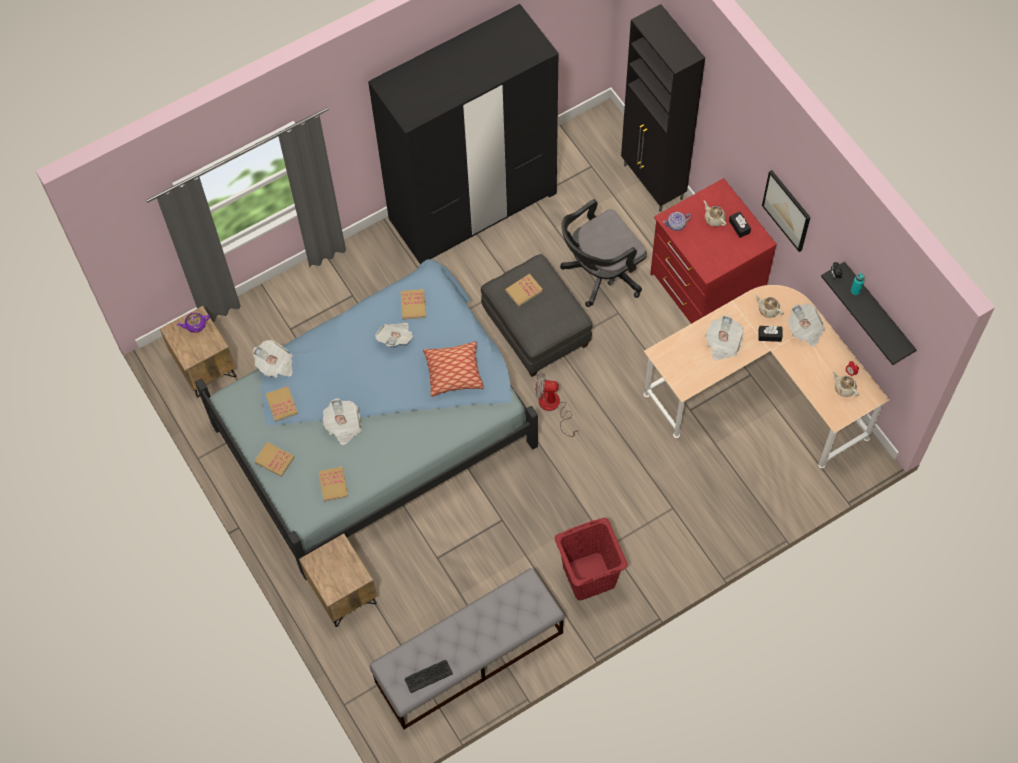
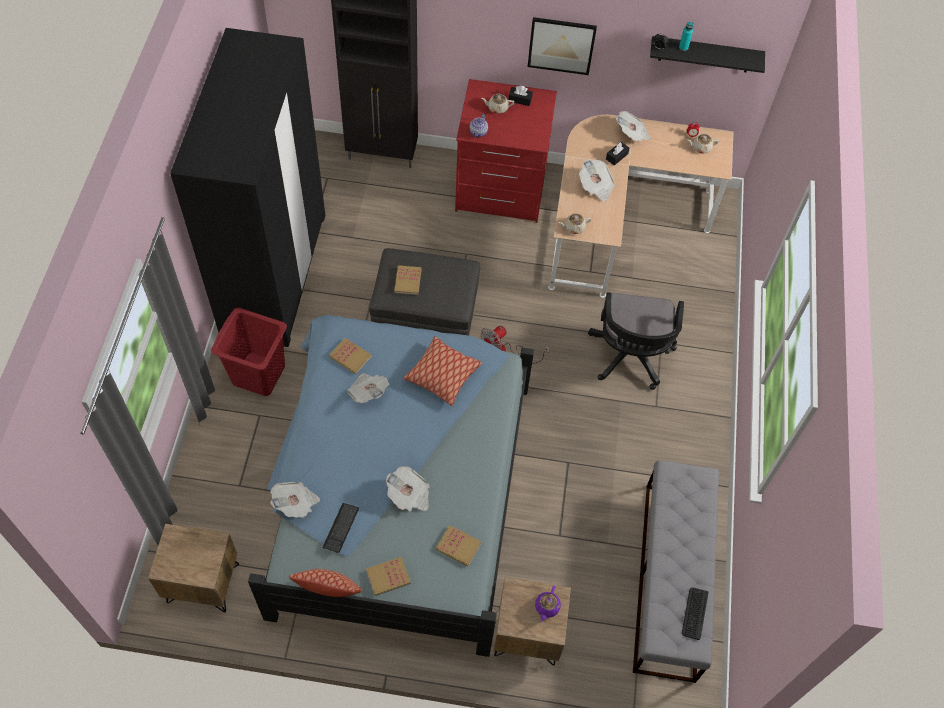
camera: 55 degrees left, 5 degrees down
(195, 325) = (178, 544): purple teapot -> purple teapot (547, 607)
(234, 435) = (329, 592): none -> pillow
(281, 404) = (341, 528): book -> keyboard
(589, 575) = (669, 438): red laundry basket -> red laundry basket (258, 373)
(600, 274) = (422, 240): black office chair -> black office chair (630, 357)
(768, 309) = (594, 142): beige teapot -> beige teapot (573, 227)

